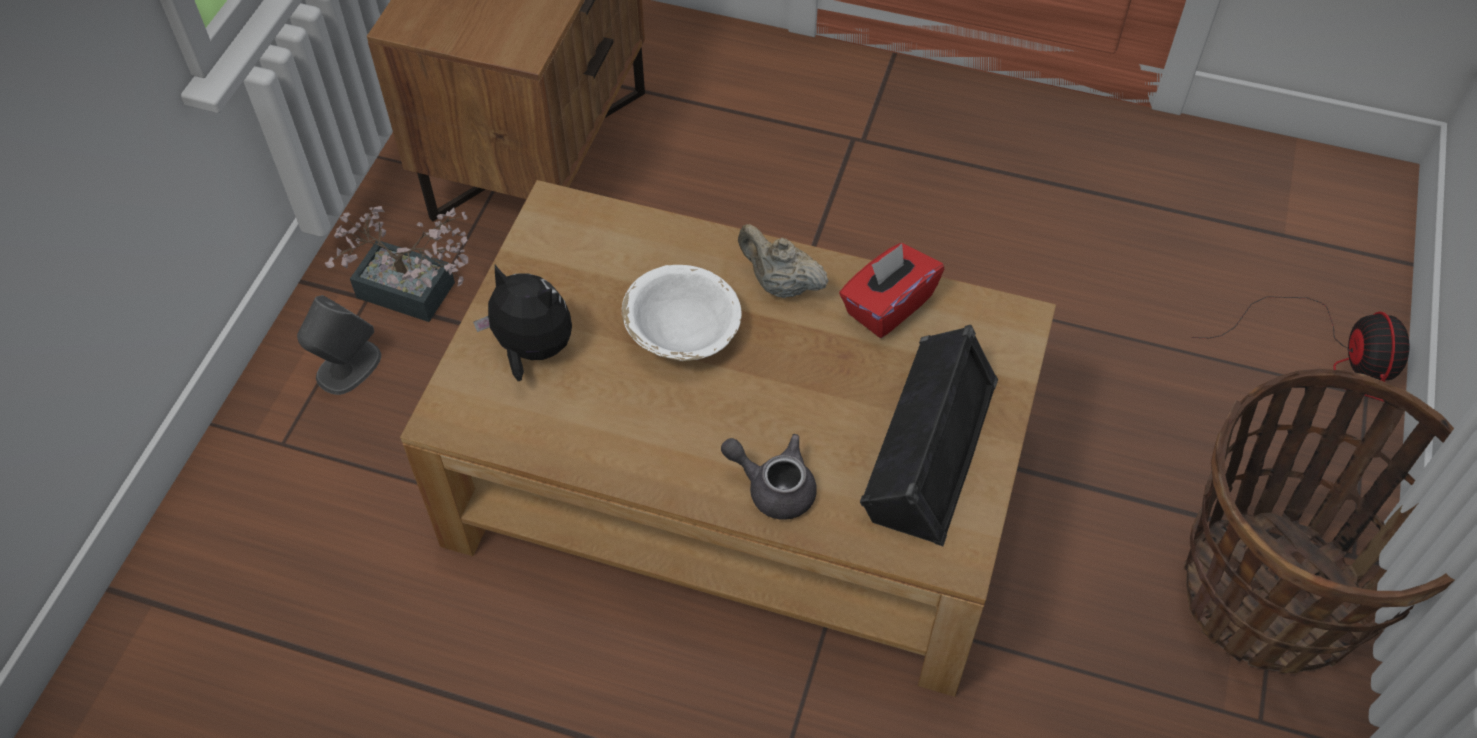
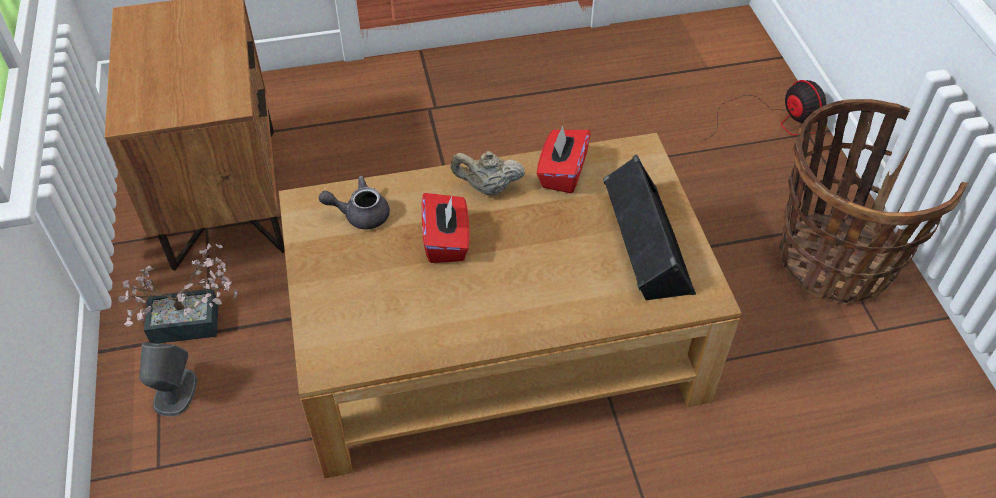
camera: 30 degrees left, 5 degrees down
(531, 350) = (353, 297): plush toy -> none
(683, 331) = (446, 242): white bowl -> red tissue box
(773, 487) = (572, 308): grey teapot -> grey teapot (360, 214)

